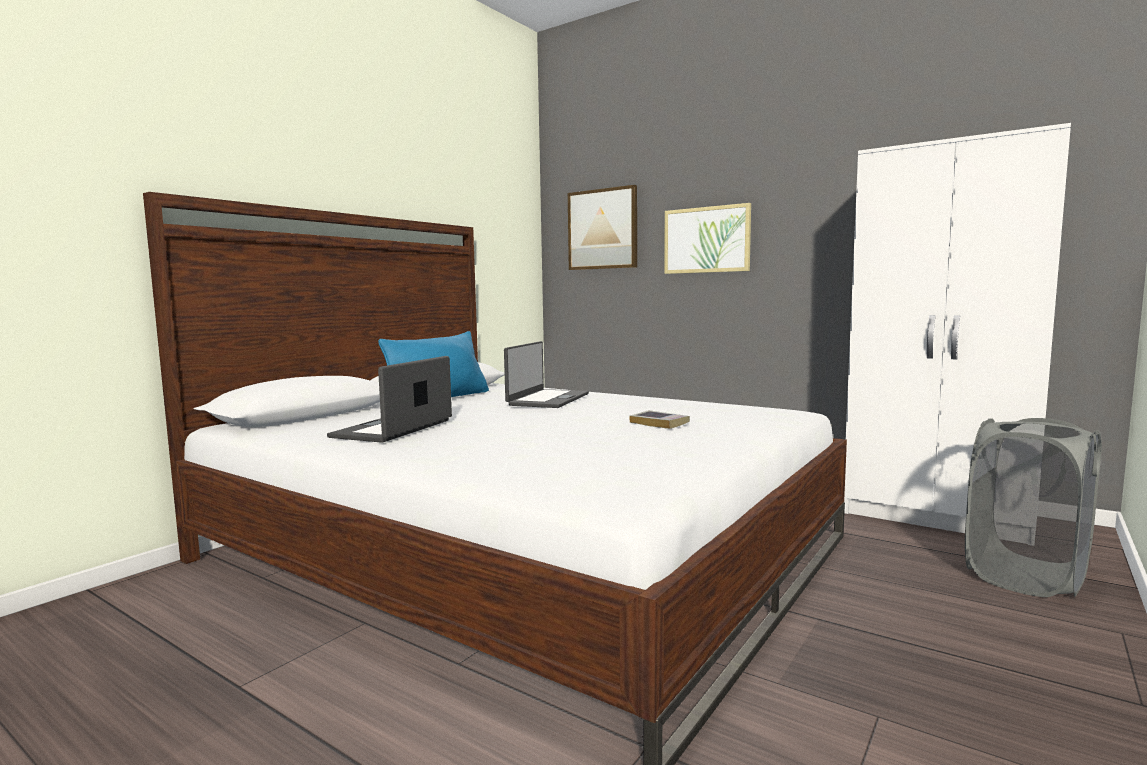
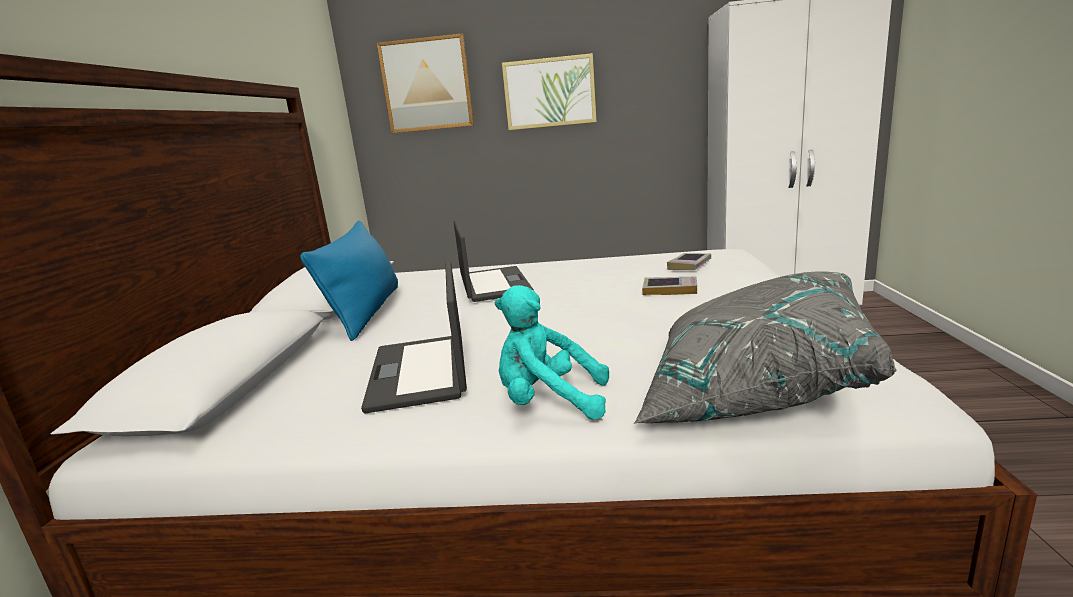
camera: 30 degrees left, 10 degrees up
(418, 454) = (548, 402): none -> turquoise plush toy
(534, 476) = (750, 392): none -> grey pillow
(724, 413) = (689, 265): none -> book
(1025, 576) = (889, 343): grey laundry basket -> none

